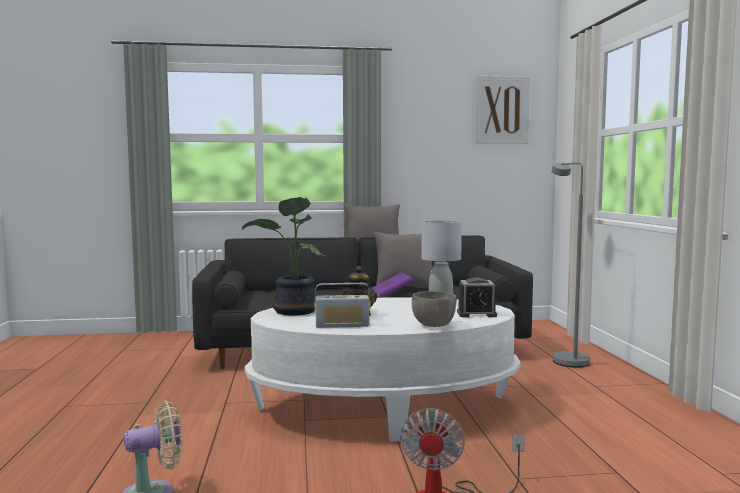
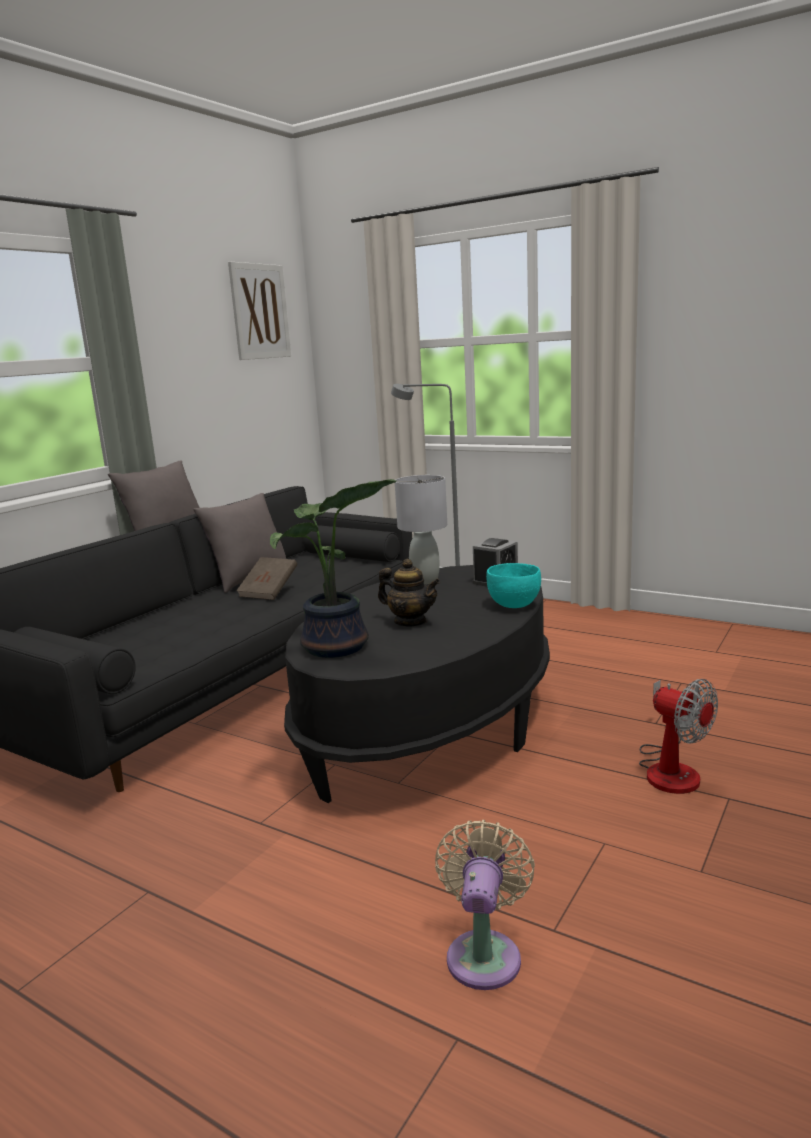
camera: 50 degrees left, 10 degrees up
(342, 325) = (448, 640): radio -> none
(384, 407) = (429, 726): white coffee table -> black coffee table
(391, 295) = (269, 591): purple book -> brown book
(433, 325) = (514, 605): grey bowl -> turquoise bowl

